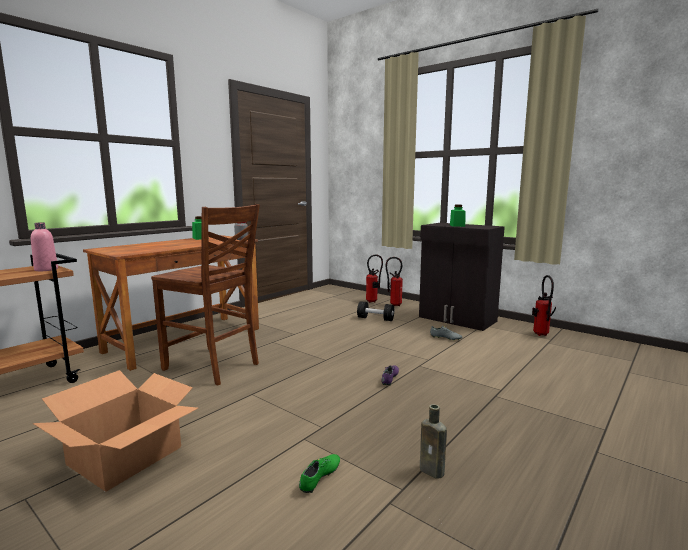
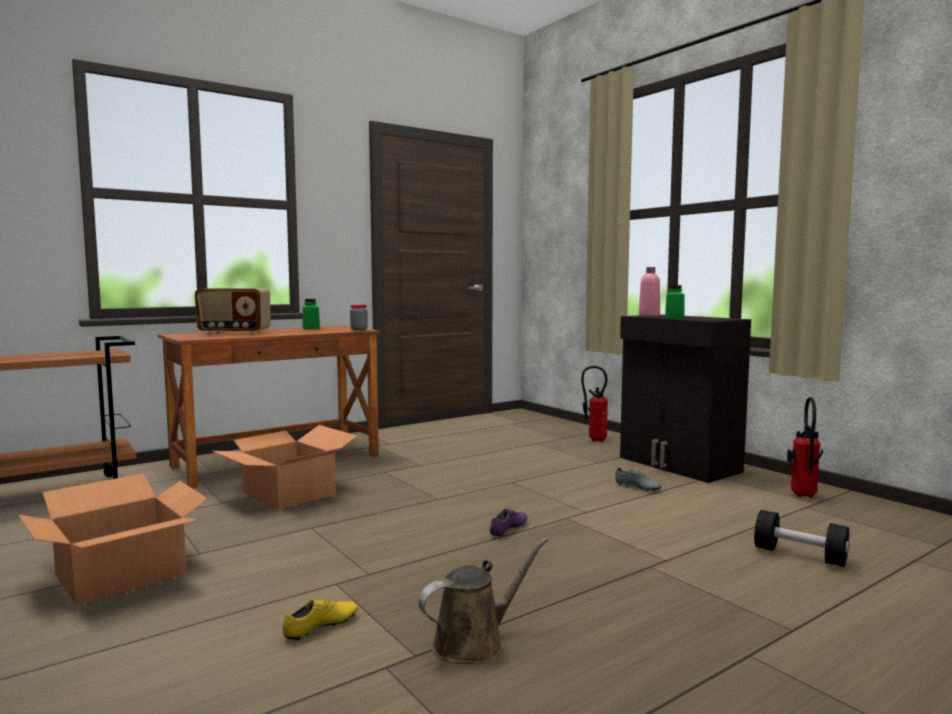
camera: 15 degrees right, 5 degrees down
(46, 269) = (104, 353): pink bottle -> pink bottle (649, 315)
(147, 245) = (234, 332): none -> radio
(213, 367) = (288, 493): brown chair -> cardboard box
(320, 478) = (321, 627): green shoe -> yellow shoe
(373, 301) = (567, 433): fire extinguisher -> none
(375, 319) = (551, 455): black dumbbell -> black dumbbell (800, 555)
(433, 472) = (474, 643): brown bottle -> brown watering can

